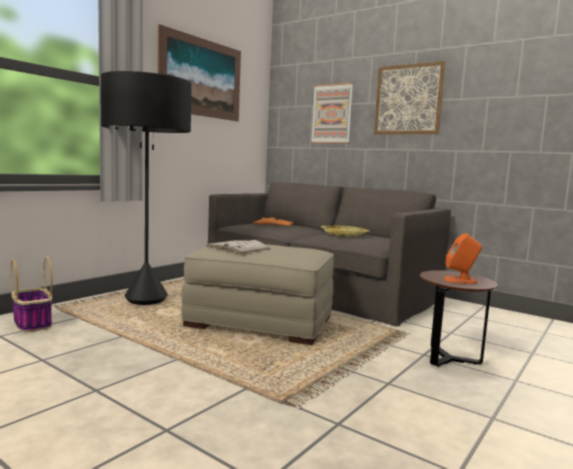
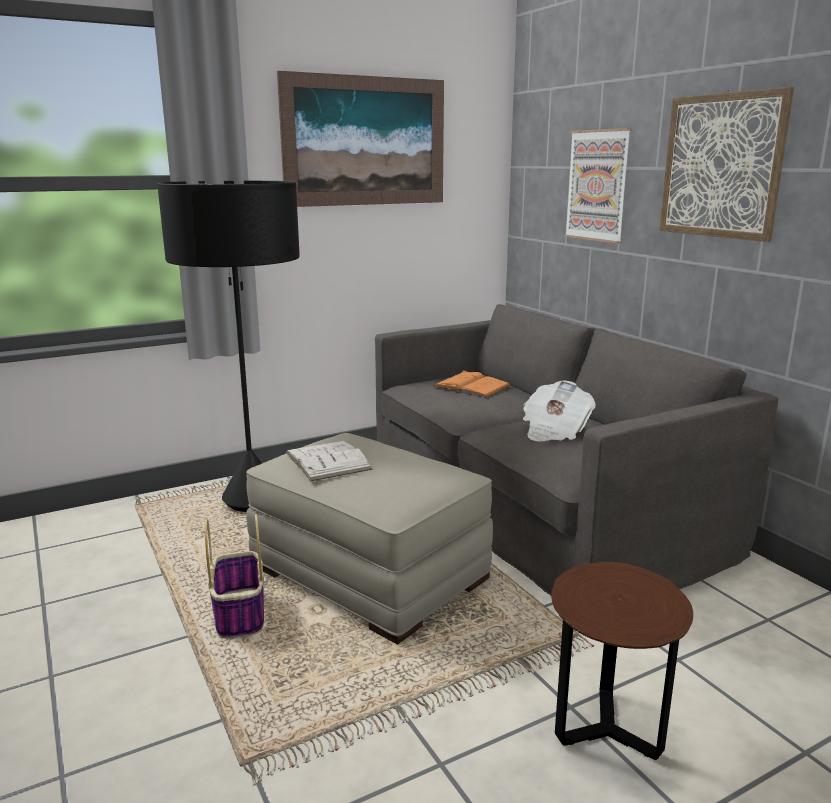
camera: 25 degrees right, 10 degrees up
(32, 323) = (87, 530): basket -> basket (239, 614)
(344, 234) = (554, 430): yellow tray -> newspaper
(460, 280) = (618, 608): orange speaker -> none

